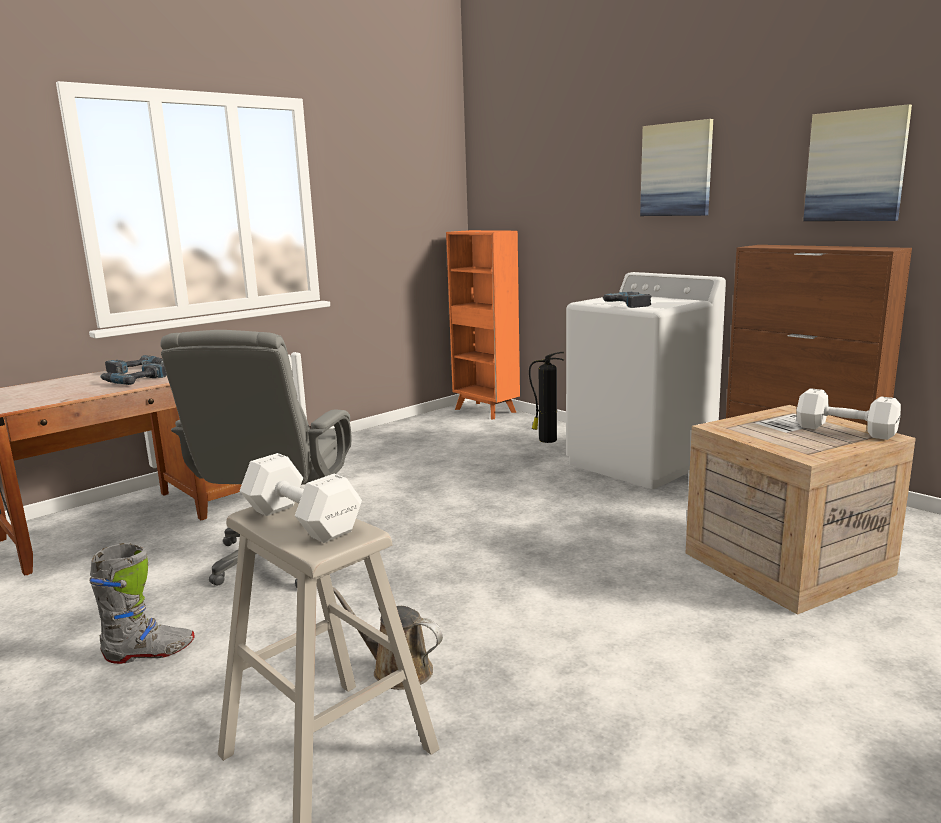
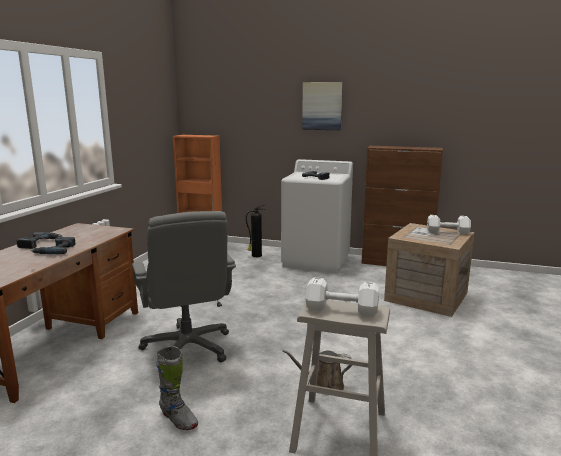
camera: 30 degrees left, 0 degrees up
(150, 653) = (178, 419): grey boot -> grey boot turned 90 degrees clockwise
(855, 166) = (415, 110): picture -> none

